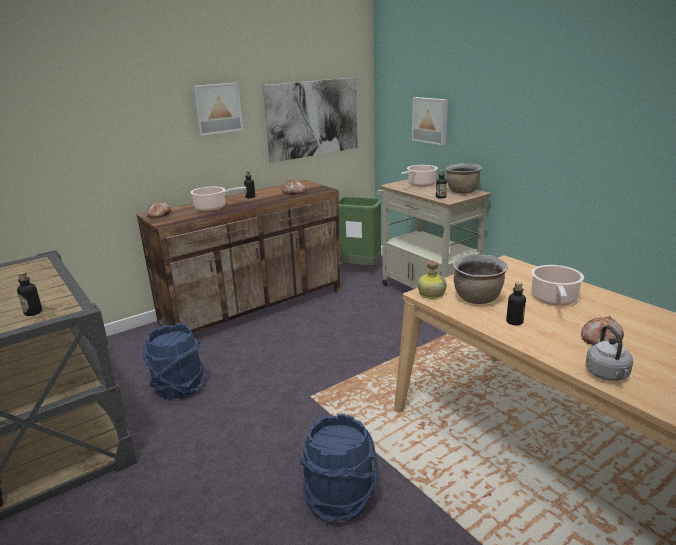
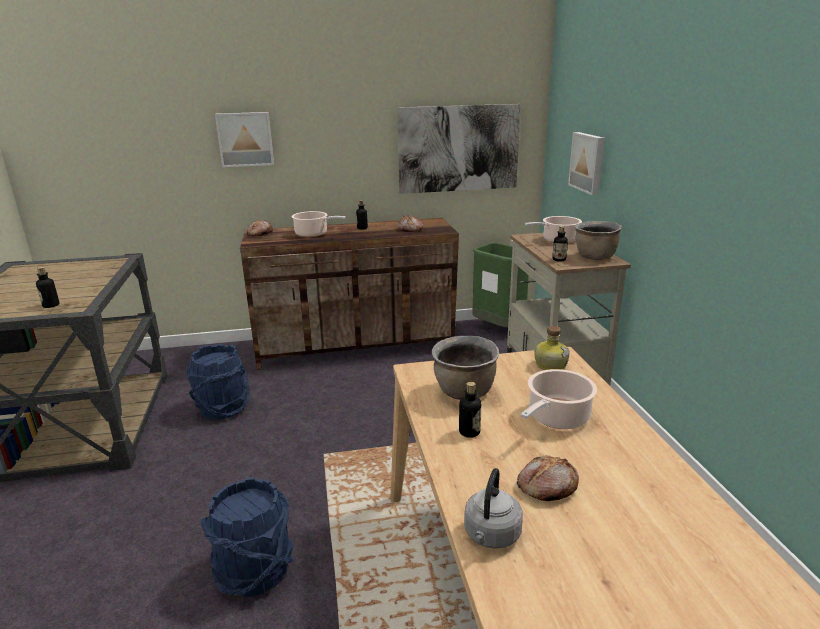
camera: 25 degrees right, 0 degrees up
(217, 108) = (341, 130): picture -> picture (245, 139)
(430, 293) = (421, 372): bottle -> bottle (550, 364)

